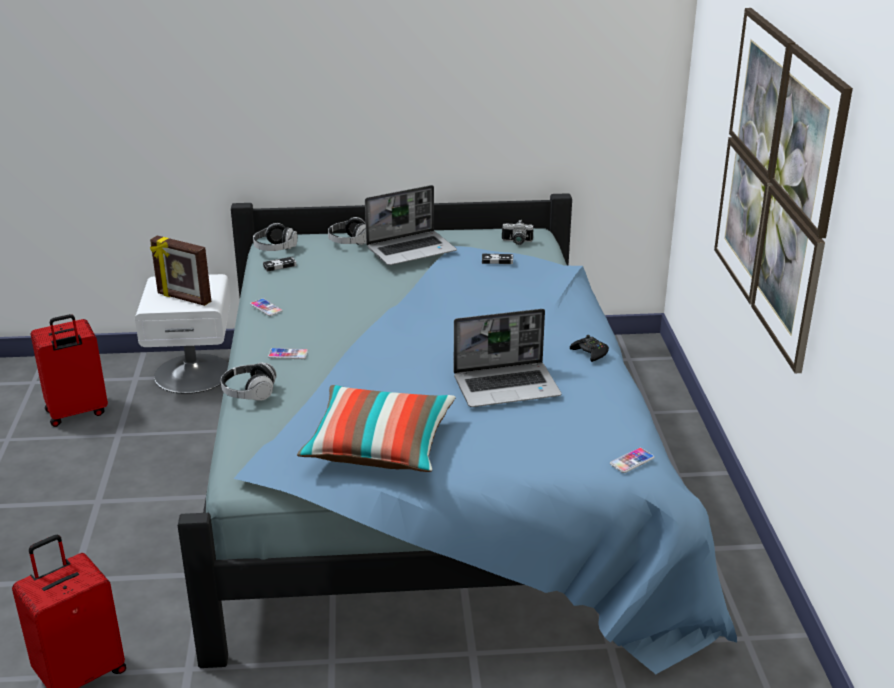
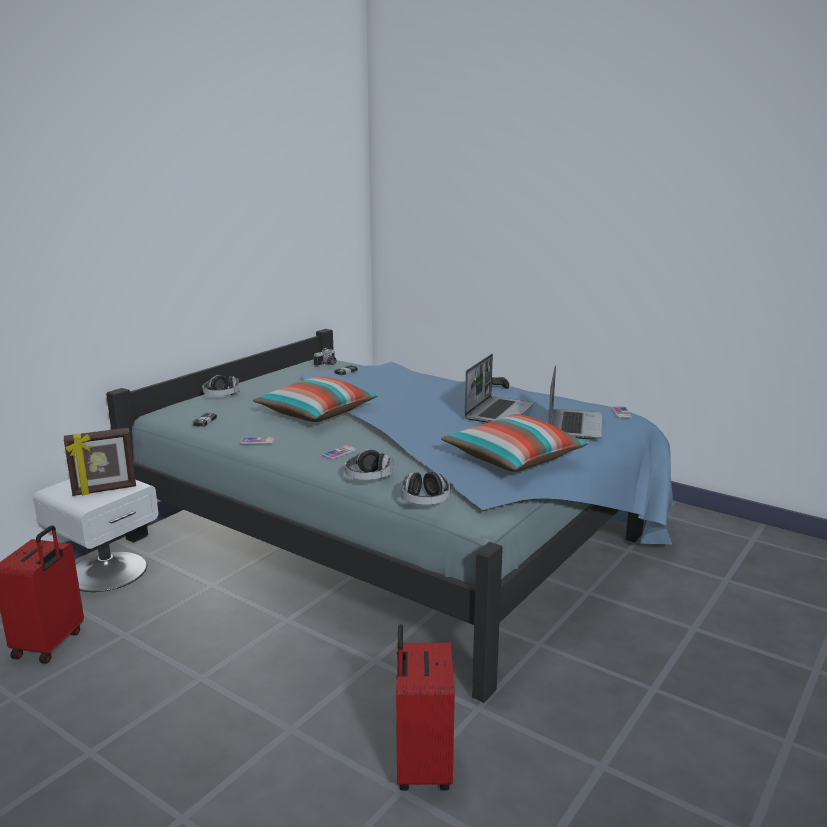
camera: 50 degrees left, 10 degrees down
(275, 249) = (176, 415): headphones -> headphones (425, 501)
(370, 300) = (316, 413): none -> pillow
(412, 249) = (281, 383): laptop -> laptop (573, 425)
(776, 182) = (544, 250): picture -> none

